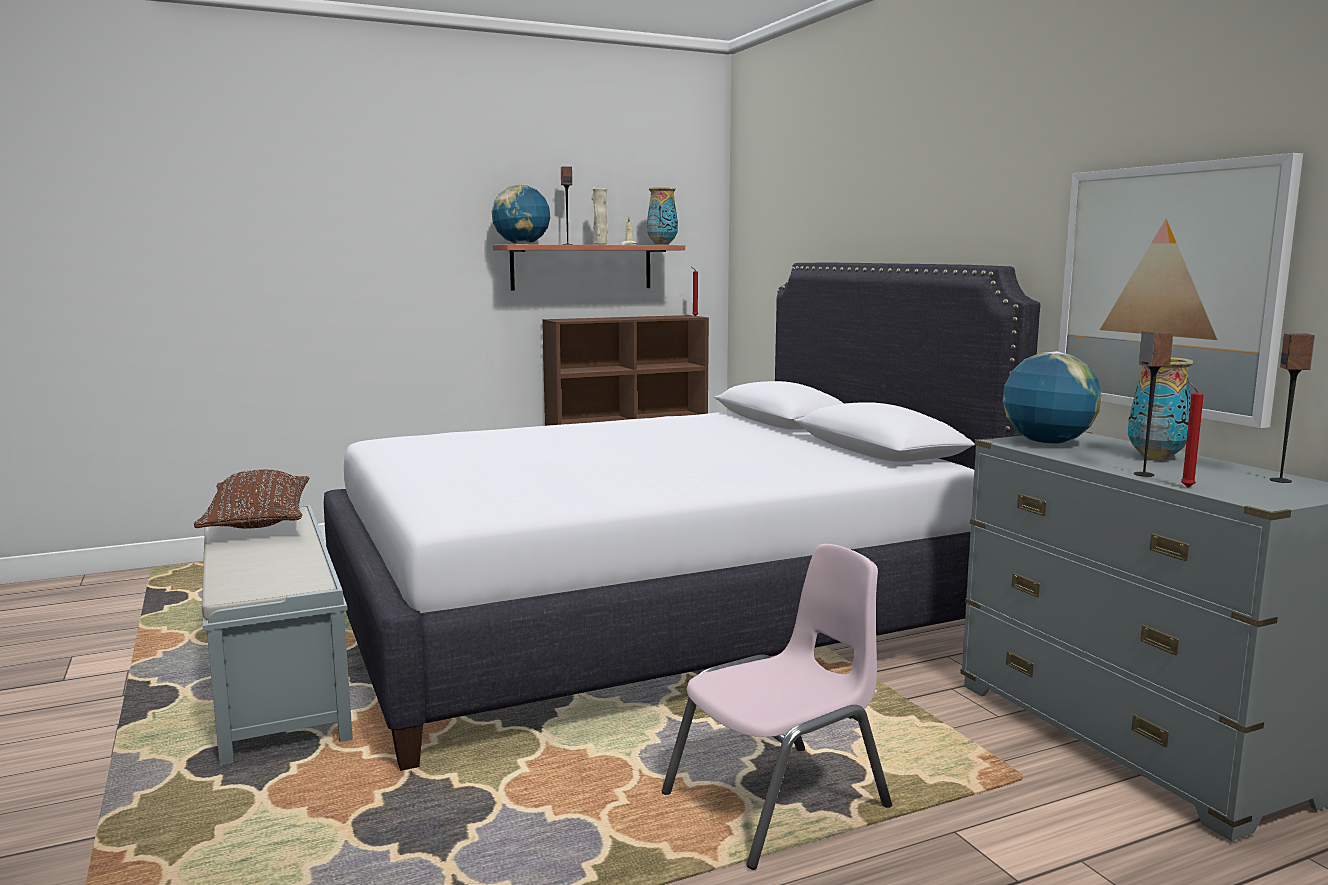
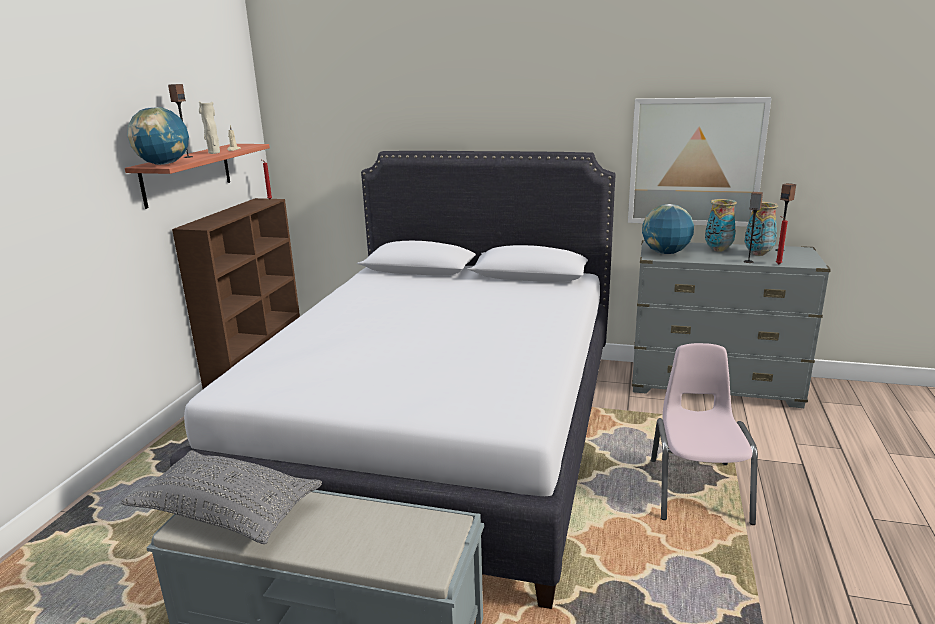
camera: 50 degrees left, 10 degrees up
(258, 521) = (227, 511): brown pillow -> grey pillow
(662, 244) = (250, 145): vase -> vase (758, 254)

